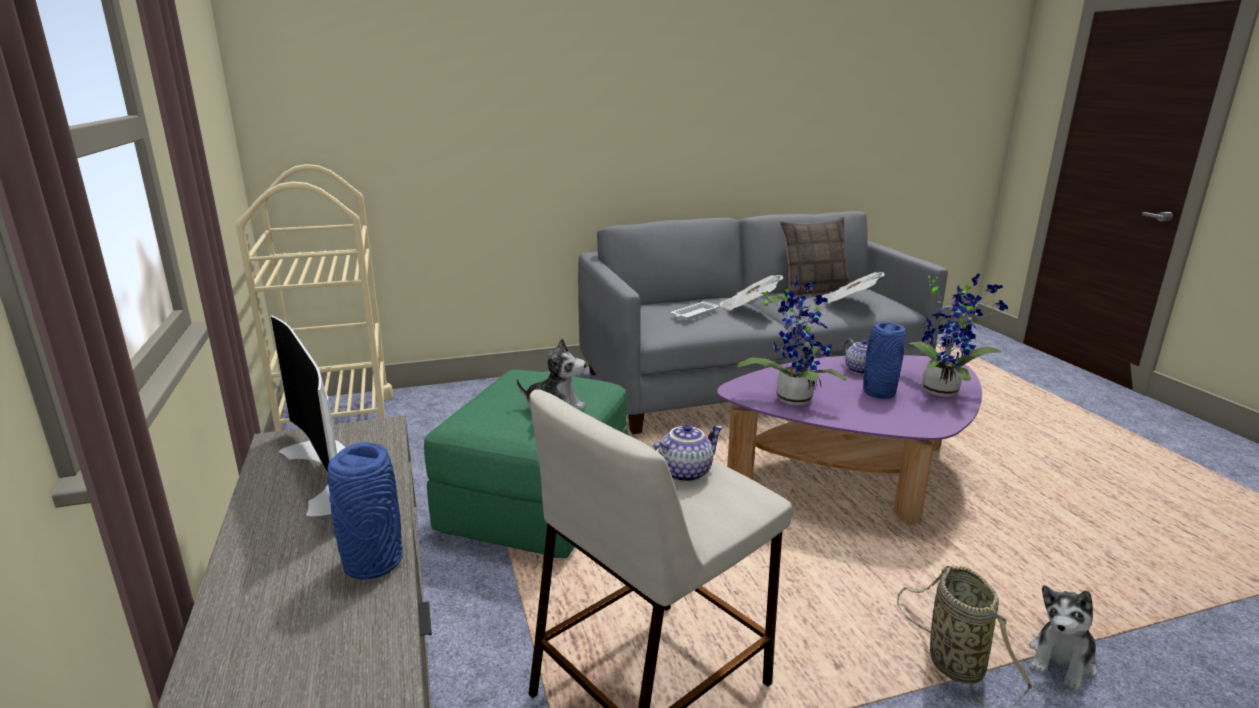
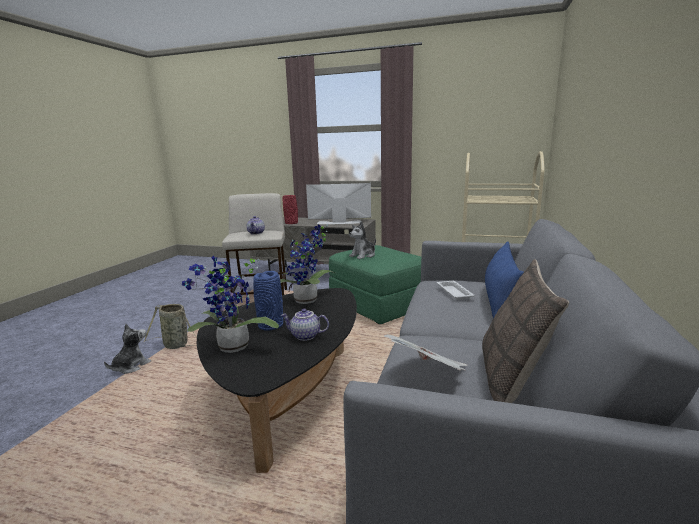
camera: 125 degrees right, 5 degrees down
(372, 562) = (291, 223): blue vase -> red vase
(692, 301) = (499, 303): none -> blue pillow
(748, 308) = (453, 314): newspaper -> none
(853, 477) = (288, 394): purple coffee table -> black coffee table
(1062, 661) = (131, 366): plush toy -> plush toy turned 45 degrees clockwise

